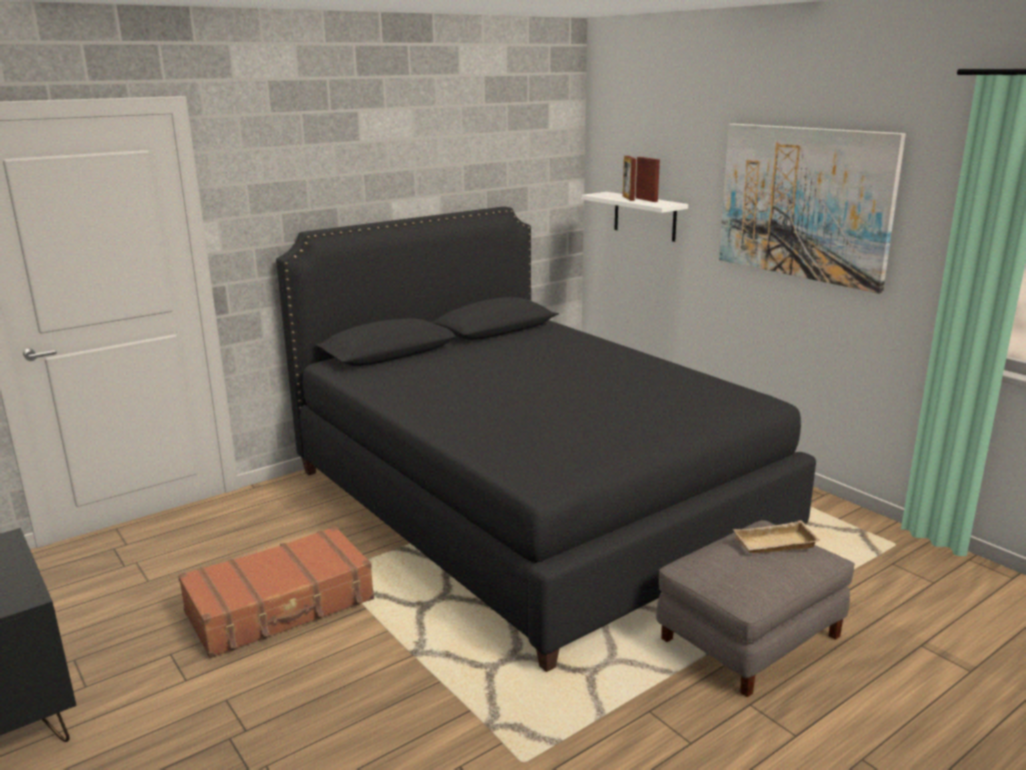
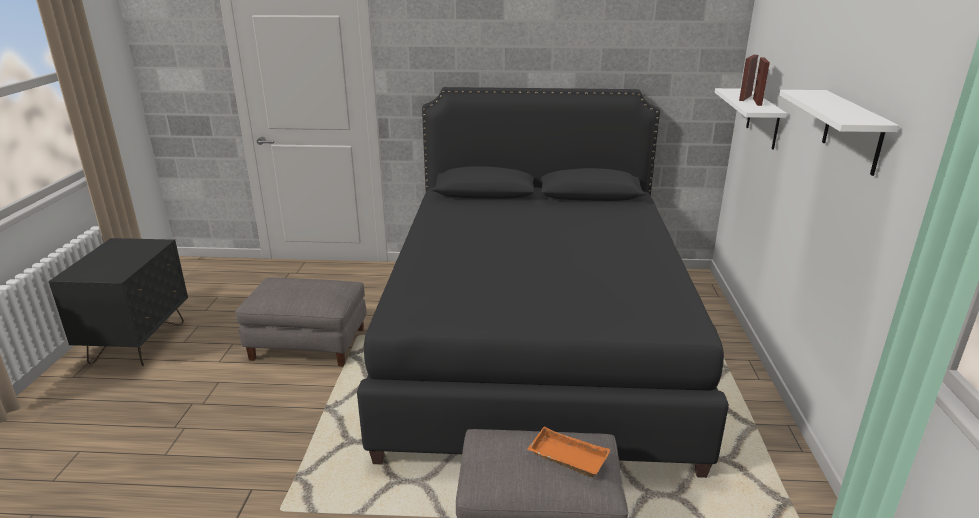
camera: 40 degrees right, 5 degrees up
(281, 606) = (309, 343): brown suitcase -> grey ottoman
(775, 545) = (566, 458): beige tray -> orange tray
(804, 203) = (852, 132): picture -> white shelf

